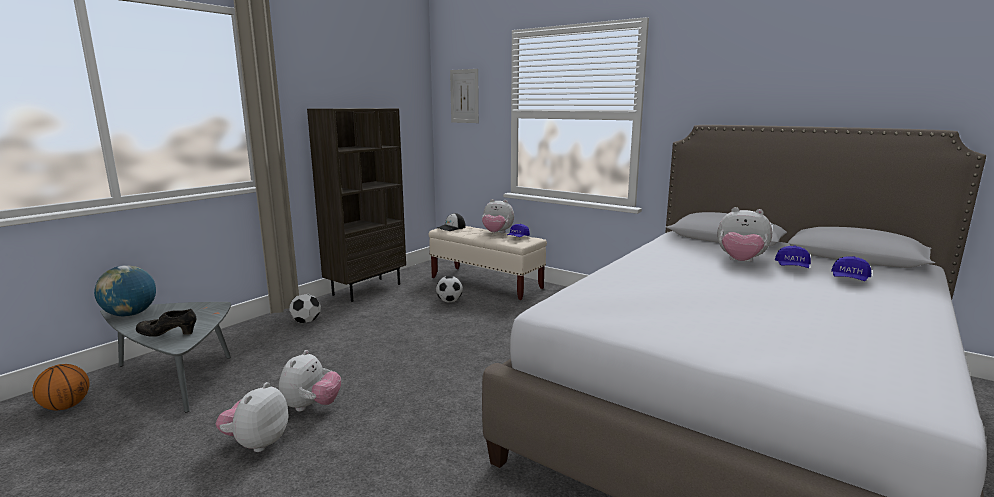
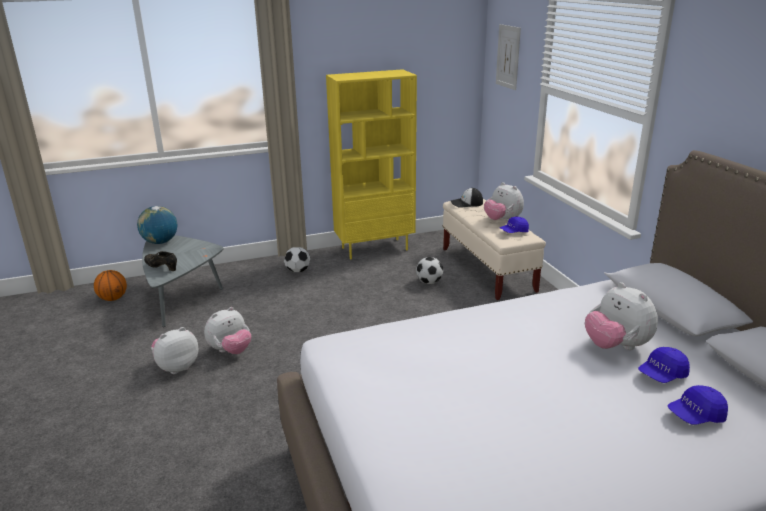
camera: 35 degrees right, 10 degrees up
(366, 289) = (375, 248): brown bookcase -> yellow bookcase

